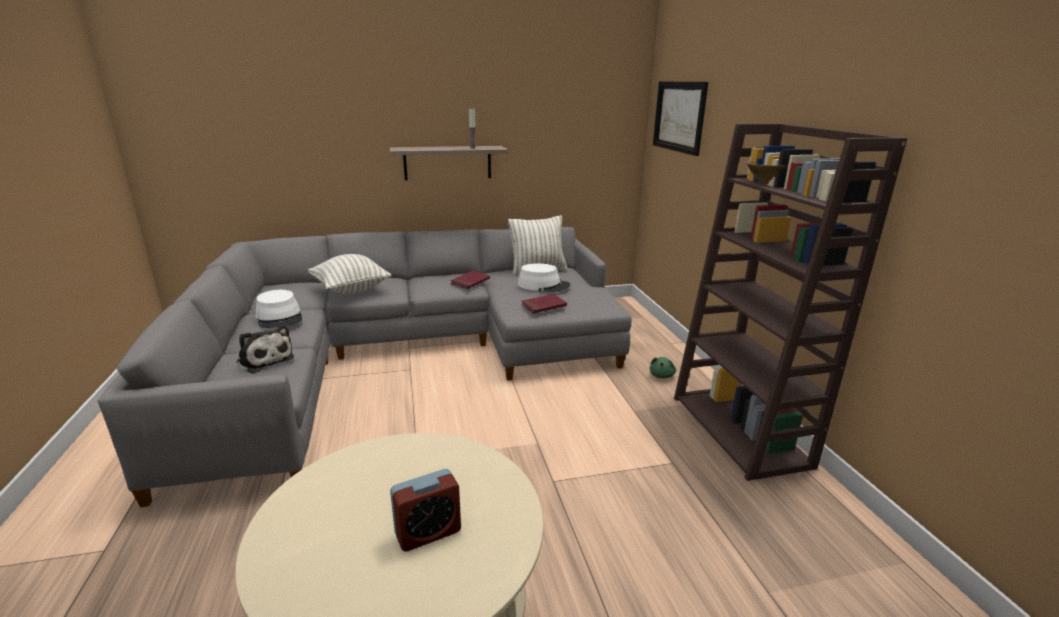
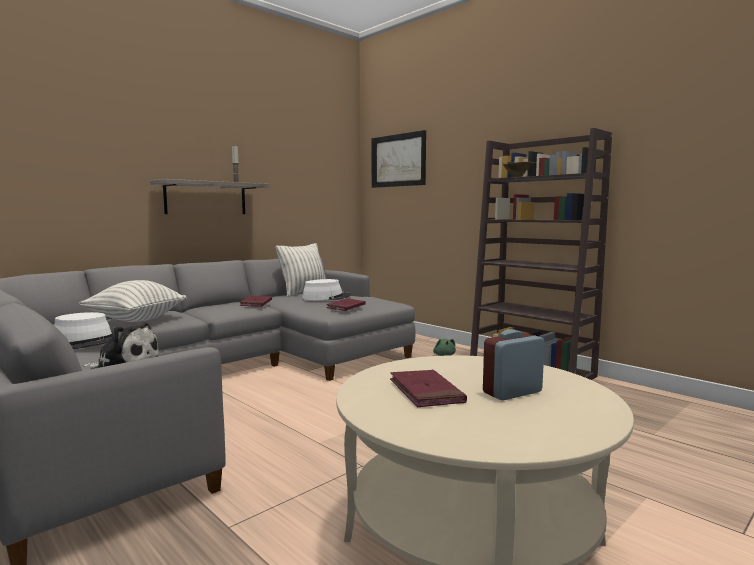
camera: 30 degrees left, 15 degrees down
(363, 498) = (426, 392): none -> red book
(428, 532) = (512, 392): alarm clock -> alarm clock turned 150 degrees counterclockwise

